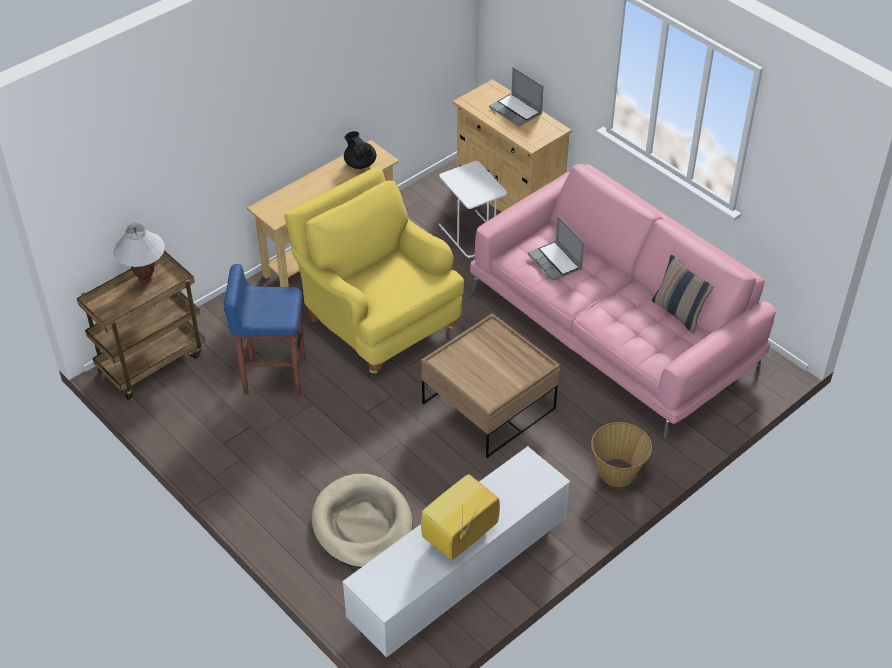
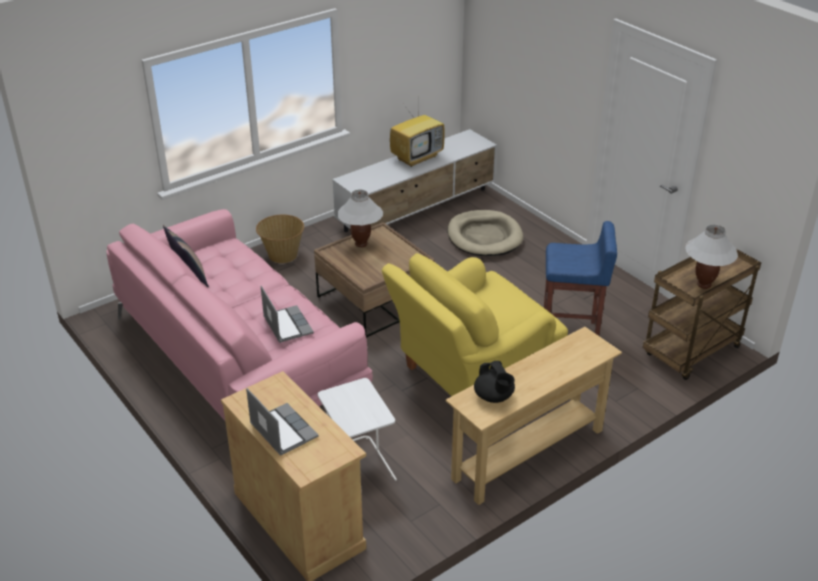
camera: 175 degrees left, 10 degrees down
(378, 319) = (472, 378): yellow armchair -> yellow armchair turned 90 degrees clockwise
(507, 379) = (361, 244): none -> white table lamp

